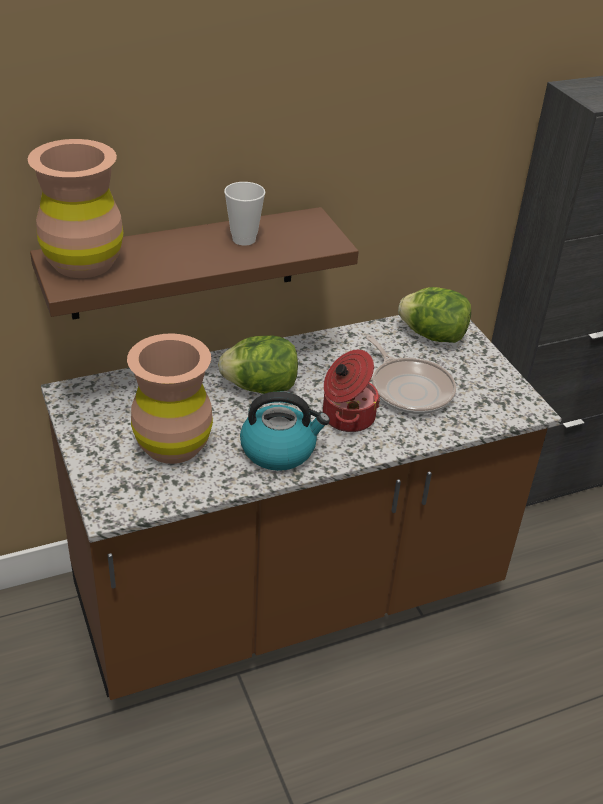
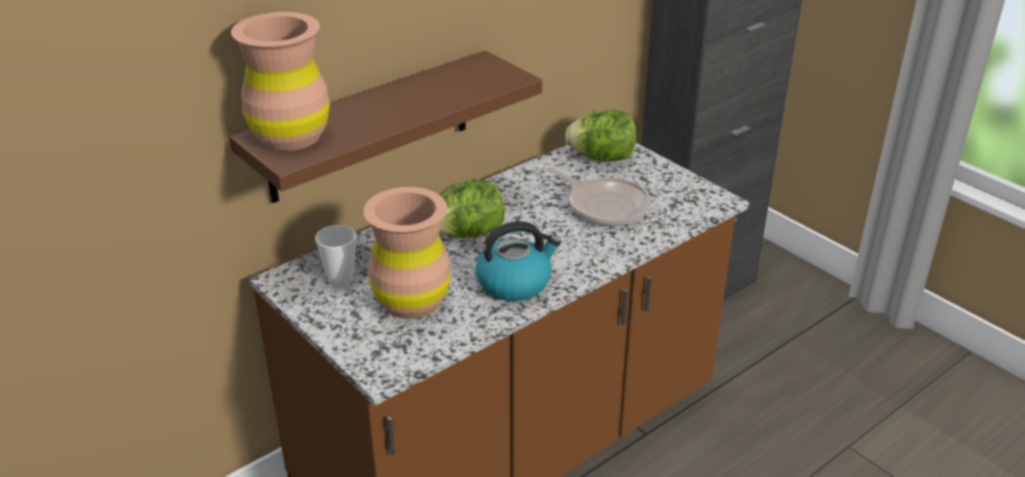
camera: 15 degrees left, 5 degrees down
(244, 239) = (432, 89): cup -> cup (340, 280)
(346, 416) = (561, 241): cooking pot -> none

